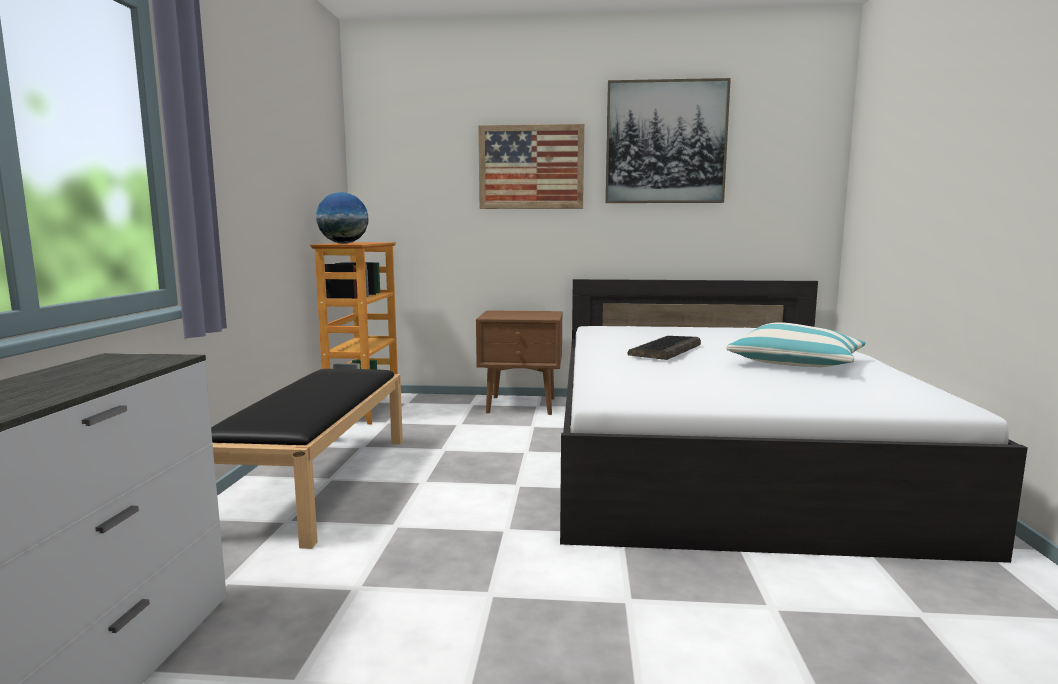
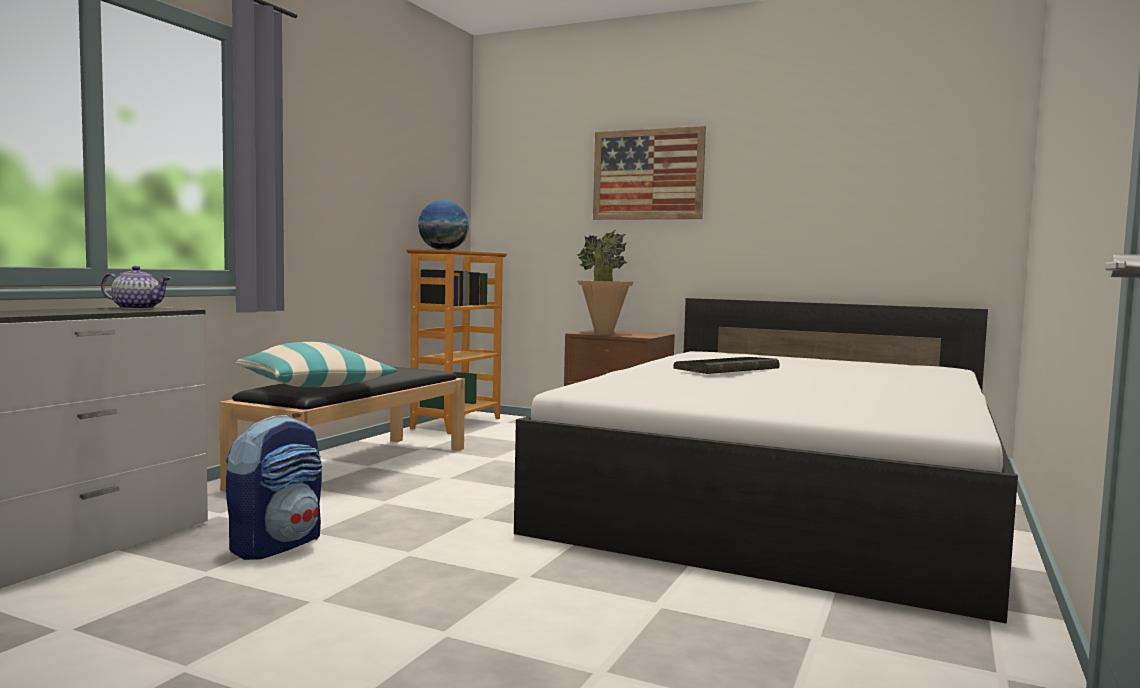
camera: 20 degrees right, 5 degrees down
(121, 364) = (138, 308): none -> teapot
(339, 615) = (276, 545): none -> backpack
(508, 316) = (603, 333): none -> potted plant
(665, 142) = (797, 143): picture -> none
(796, 363) = (858, 388): pillow -> pillow (315, 385)

